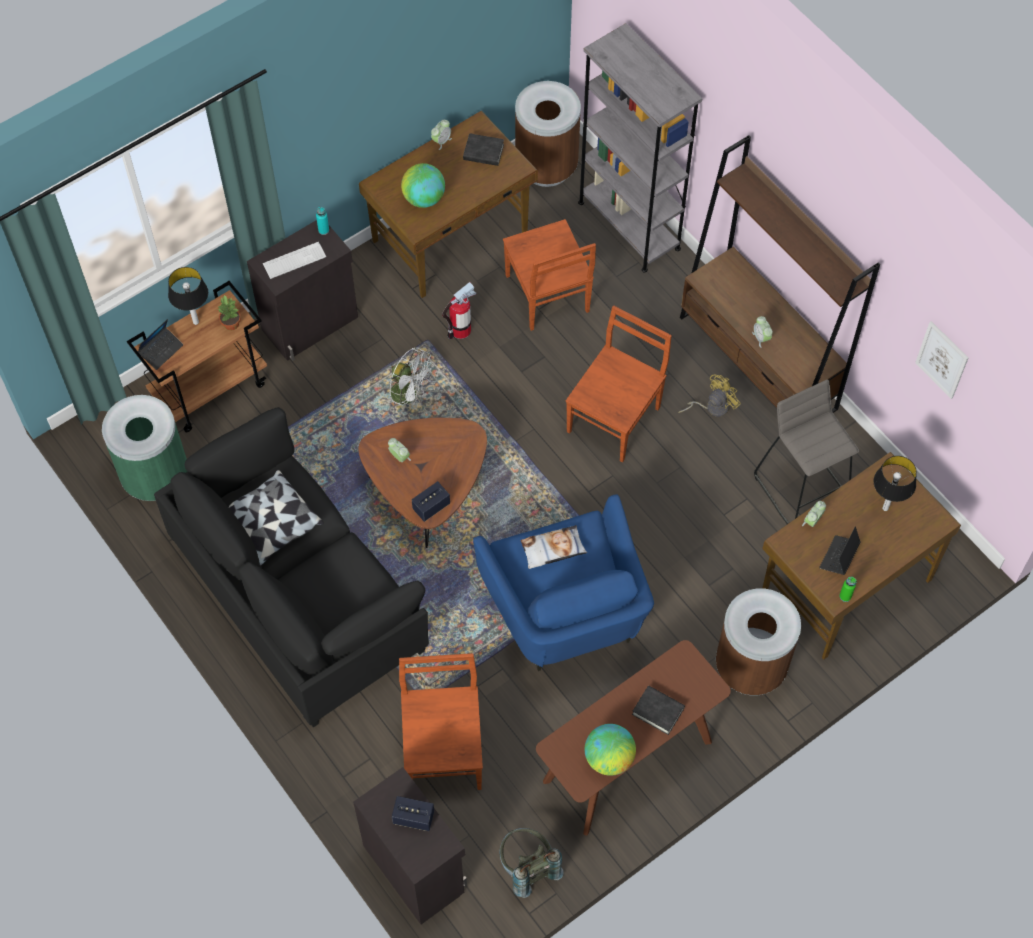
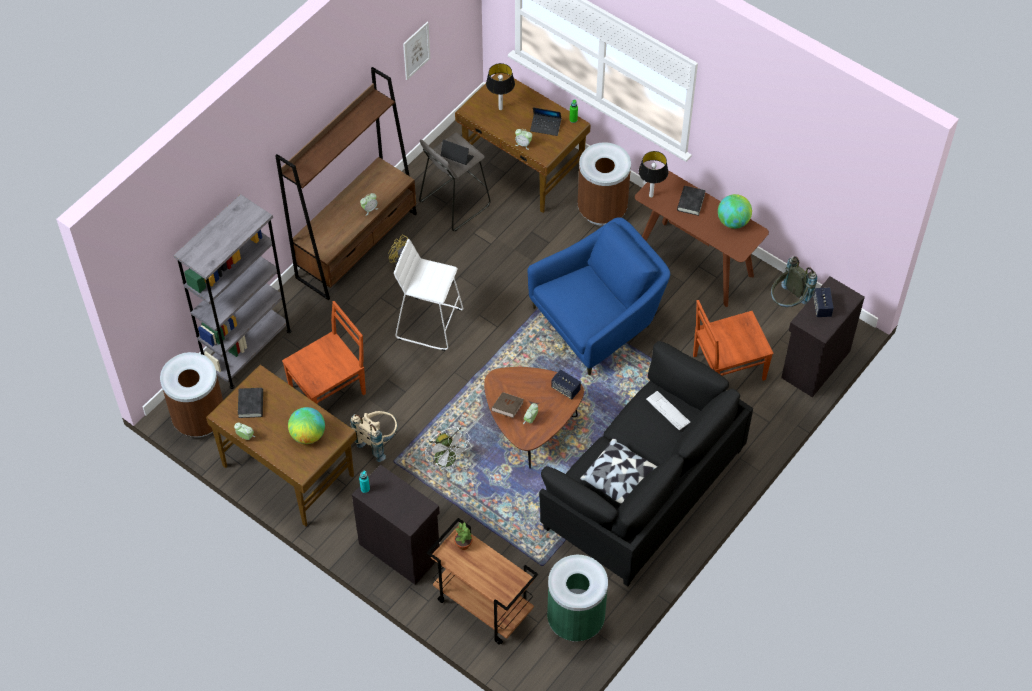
camera: 105 degrees left, 5 degrees down
(161, 350) = (503, 587): laptop -> laptop (457, 158)
(195, 322) = (469, 571): table lamp -> table lamp (651, 196)
(294, 260) = (401, 501): keyboard -> keyboard (668, 411)
(409, 395) = (448, 461): white fan -> white fan turned 135 degrees clockwise
(423, 436) = (507, 409): none -> brown book
(460, 330) = (378, 441): fire extinguisher -> beige backpack
(553, 550) = (578, 303): pillow -> none
(615, 418) = (429, 323): brown chair -> white stool

